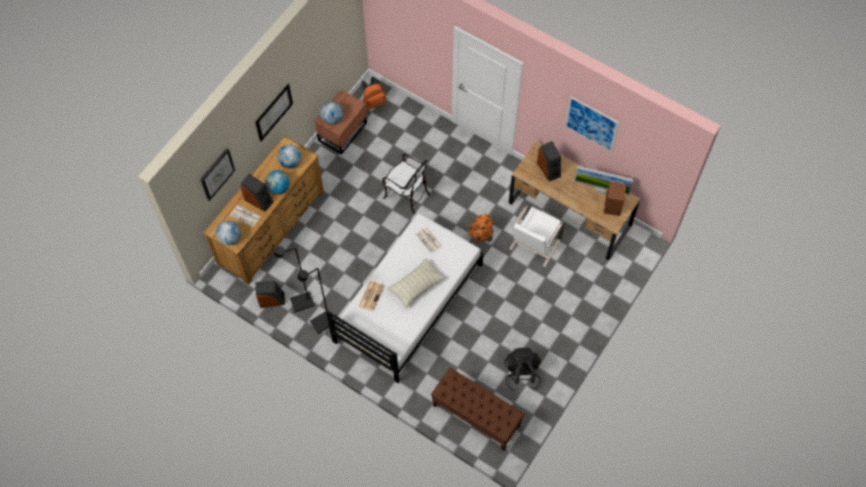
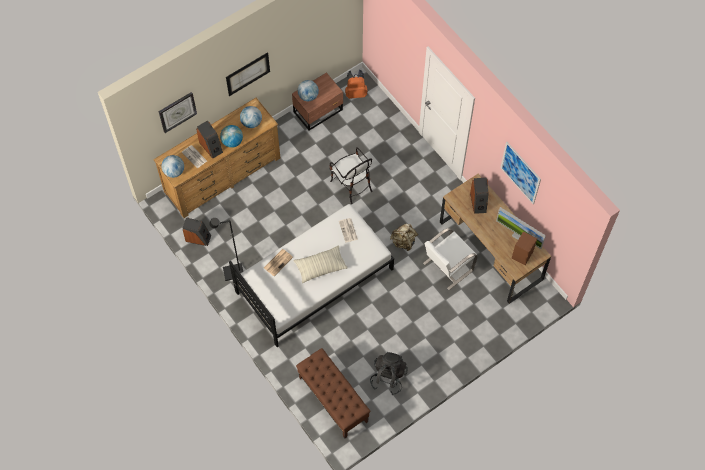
camera: 20 degrees right, 0 degrees up
(302, 303) = (222, 249): black floor lamp -> none
(481, 234) = (403, 241): orange backpack -> beige backpack

